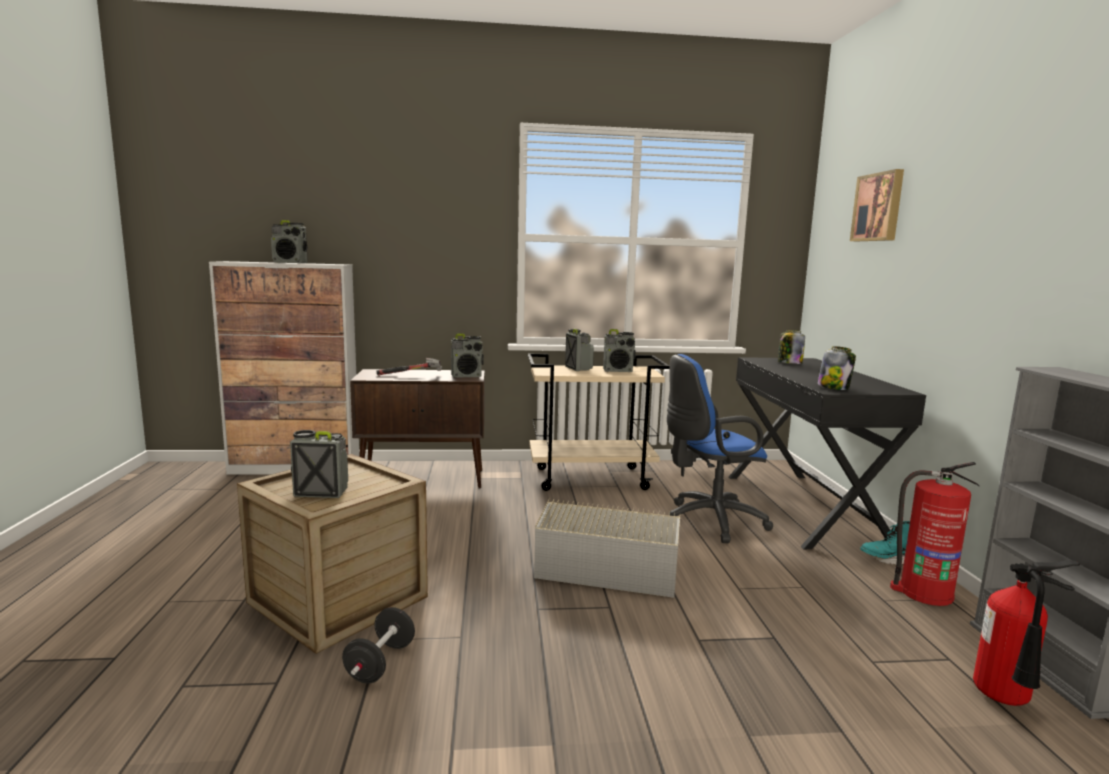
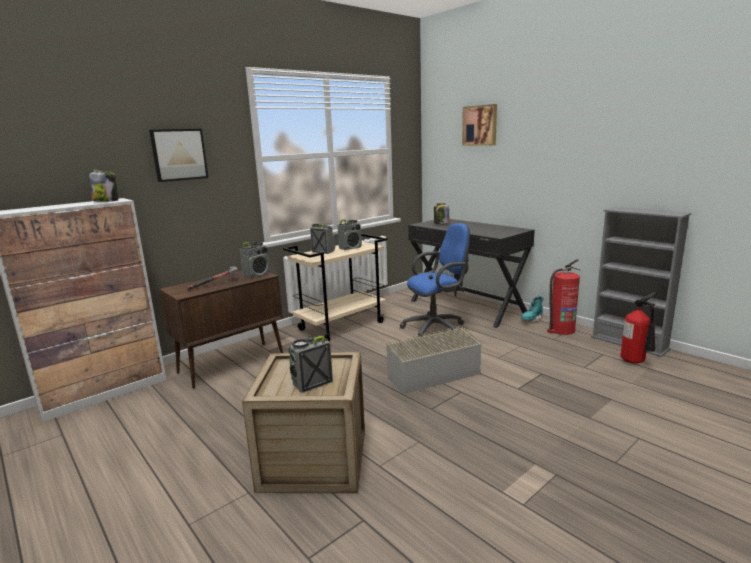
camera: 35 degrees left, 5 degrees up
(290, 262) = (67, 204): radio -> none
(380, 663) = (401, 477): black dumbbell -> none
(420, 223) = (179, 154): none -> picture
(708, 521) = (437, 329): blue office chair -> blue office chair turned 150 degrees counterclockwise
(833, 387) = (495, 234): jar -> jar (106, 201)

